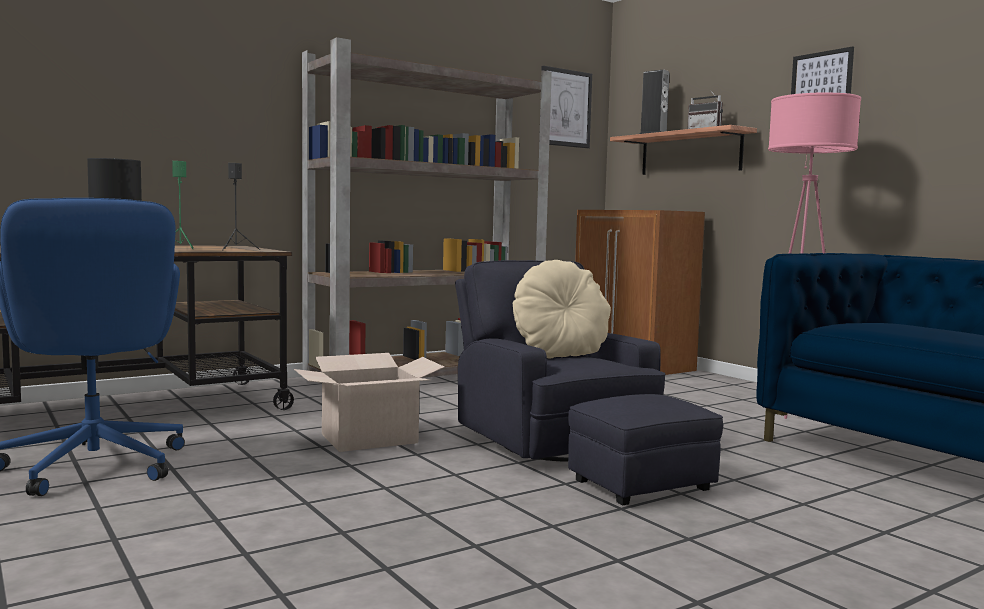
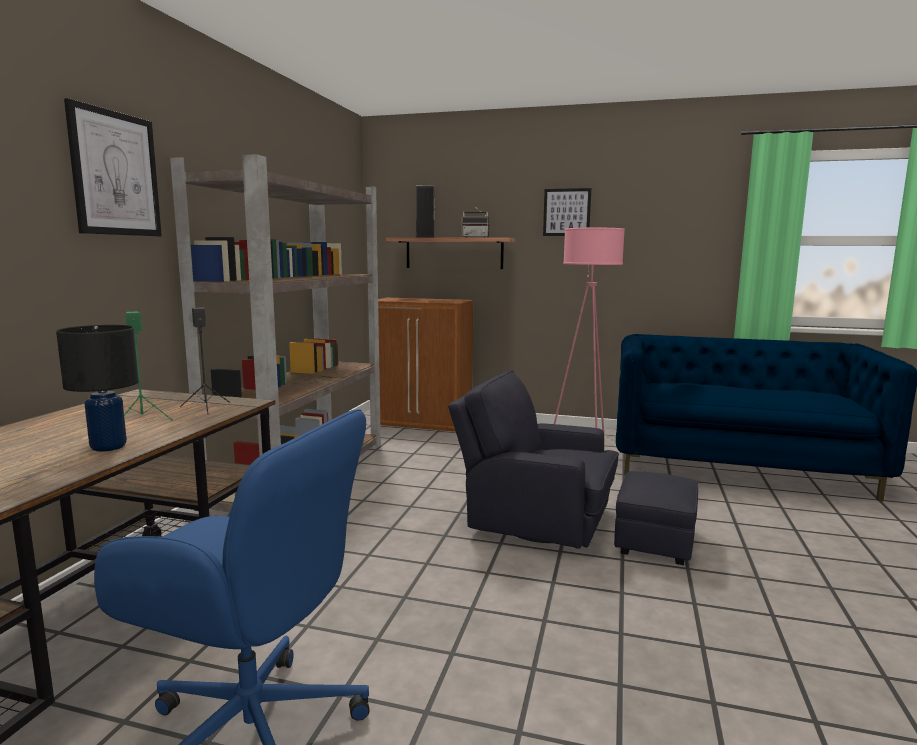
camera: 40 degrees left, 5 degrees up
(369, 438) = (421, 570): cardboard box -> none
(560, 356) = (545, 454): beige pillow -> none
(565, 108) = (343, 210): picture -> picture (115, 174)

